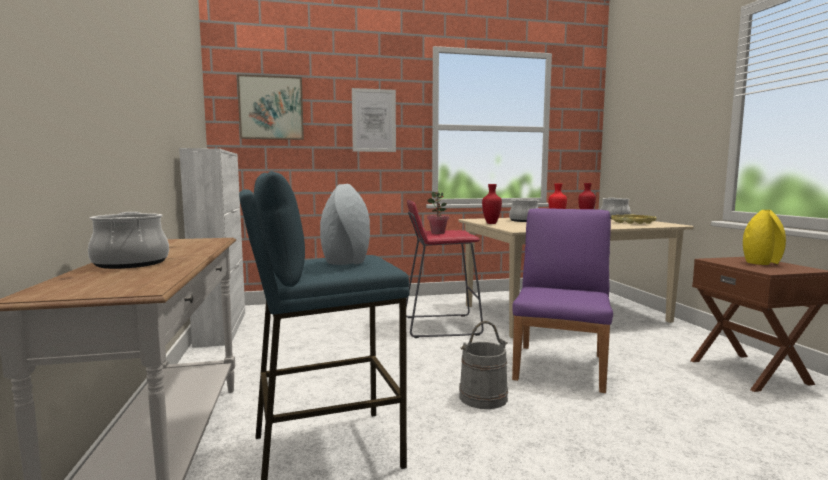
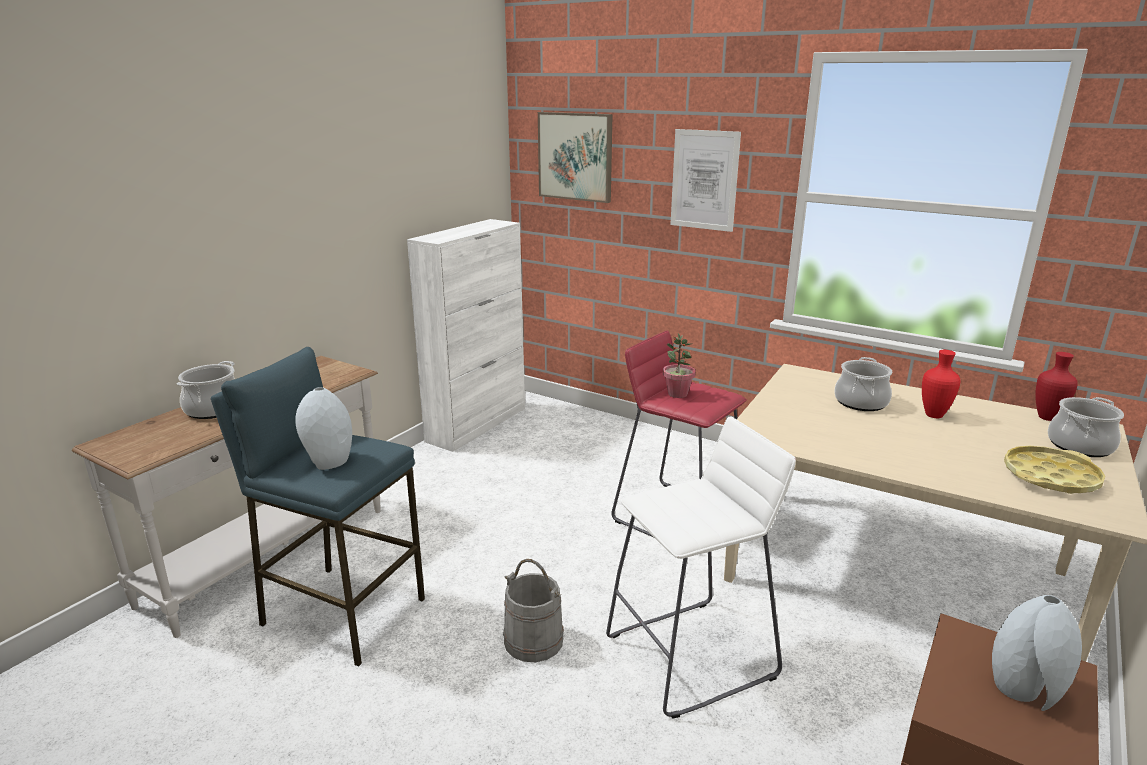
camera: 45 degrees right, 15 degrees up
(491, 223) = (775, 398): red vase -> none
(560, 366) = (692, 656): purple chair -> white stool
(762, 263) = (1026, 691): yellow vase -> grey vase

